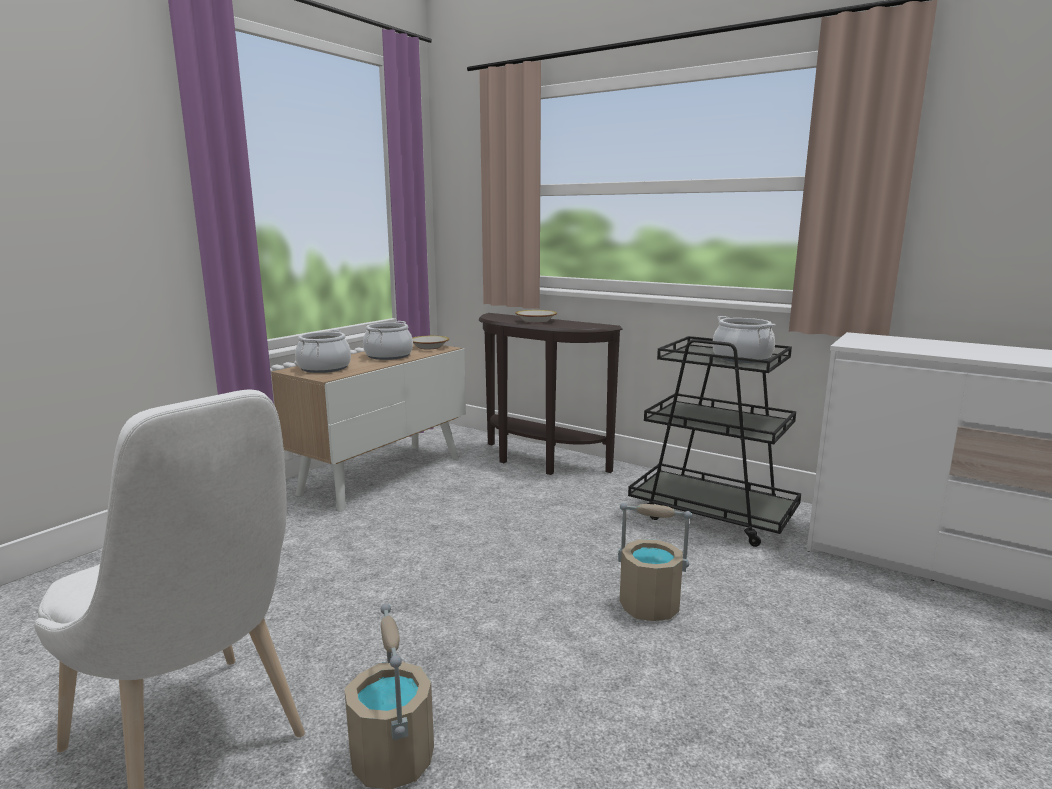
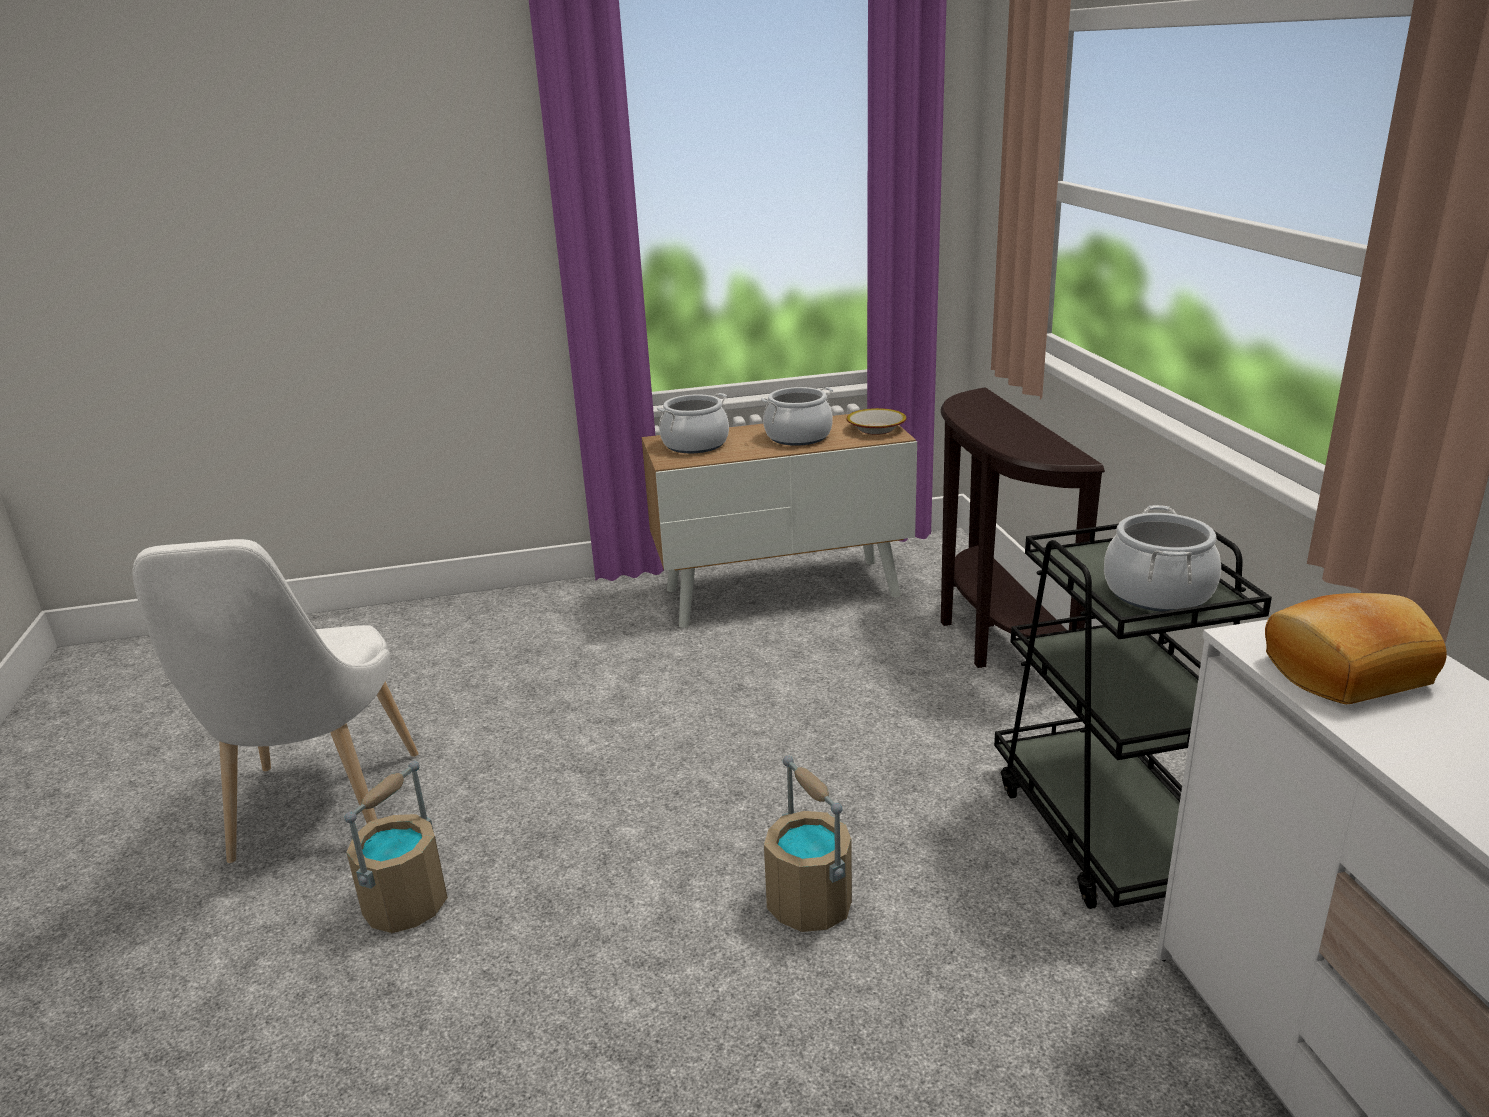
camera: 45 degrees right, 10 degrees up
(536, 321) = (998, 425): bowl -> none
(897, 344) = (1343, 670): none -> bread

